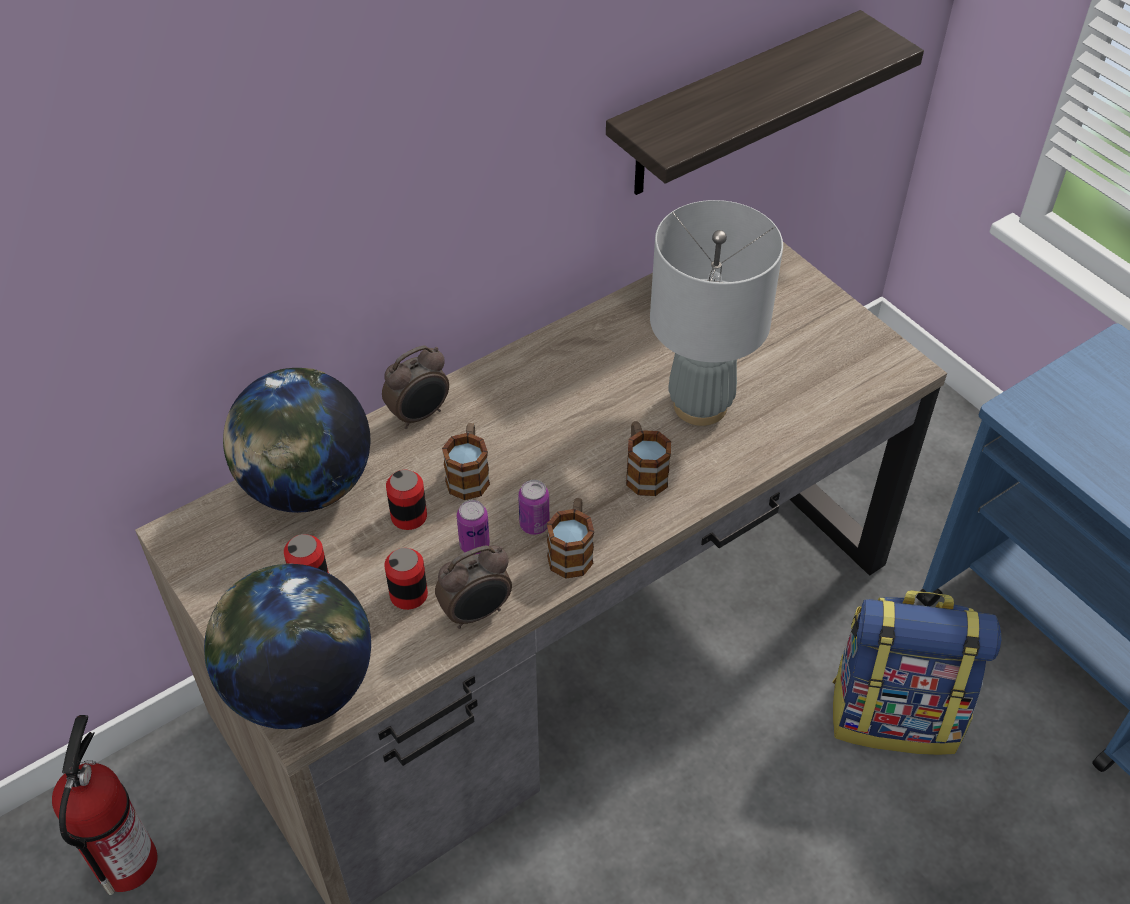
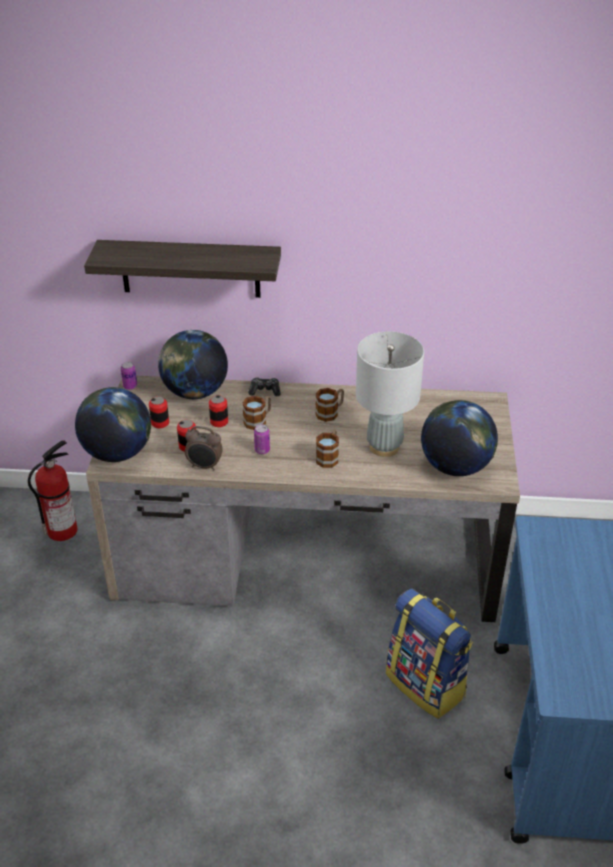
camera: 40 degrees right, 10 degrees down
(420, 415) = (265, 391): alarm clock -> game controller
(474, 545) = (231, 444): can -> can (130, 386)
(572, 551) = (265, 467): mug -> mug (330, 412)
(733, 106) = (494, 316): shelf -> shelf (190, 268)
(825, 378) = (455, 467): none -> globe

